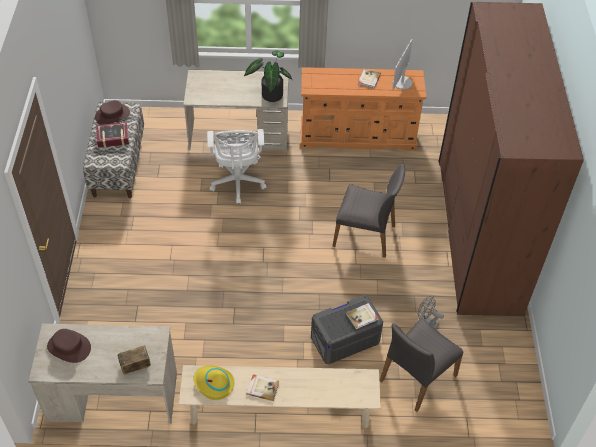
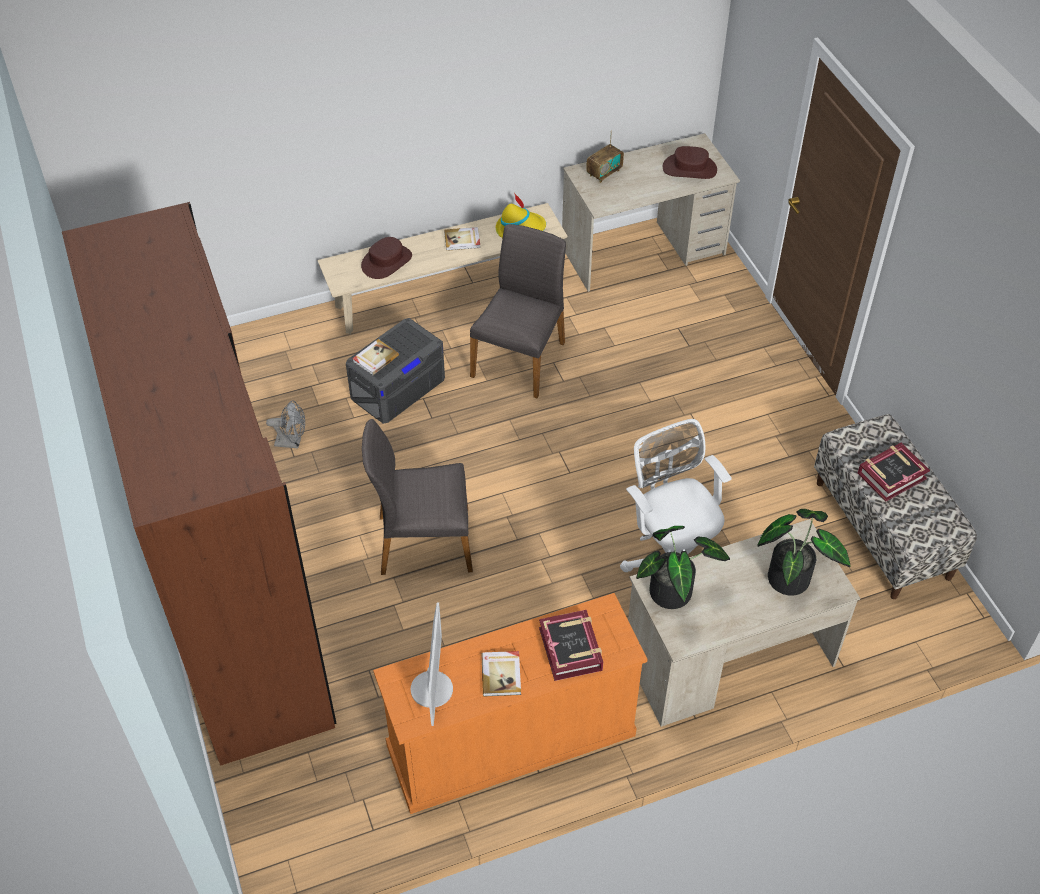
camera: 160 degrees right, 0 degrees up
(112, 115) = (929, 516): brown hat -> brown hat (386, 261)
(211, 85) = (793, 576): none -> potted plant
(333, 79) = (571, 649): none -> book
(416, 378) = (289, 372): grey chair -> grey chair (520, 359)

